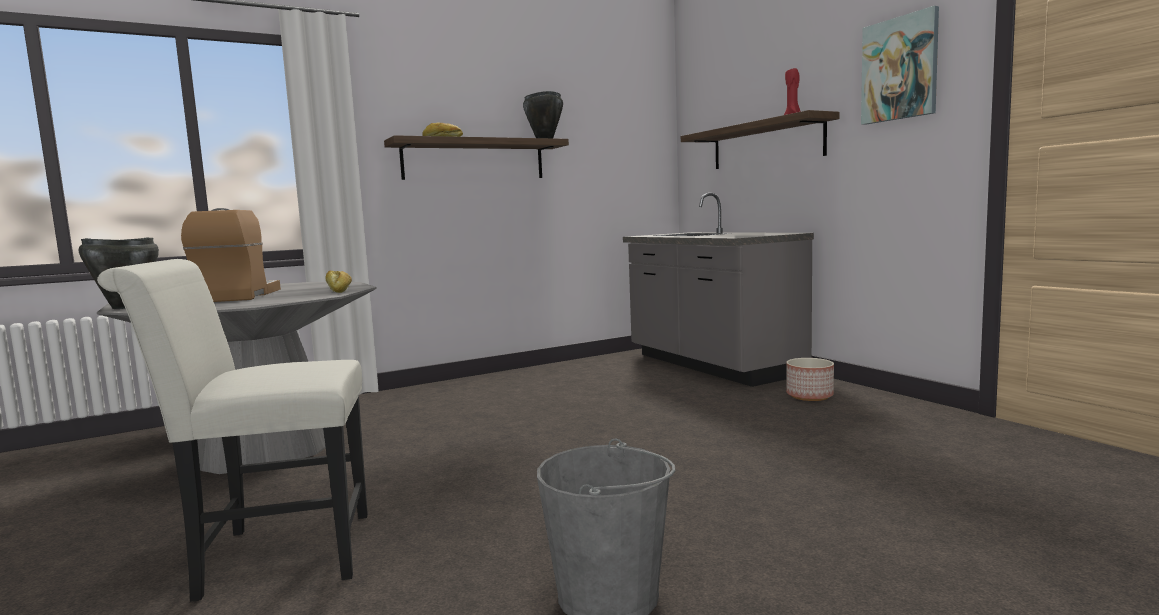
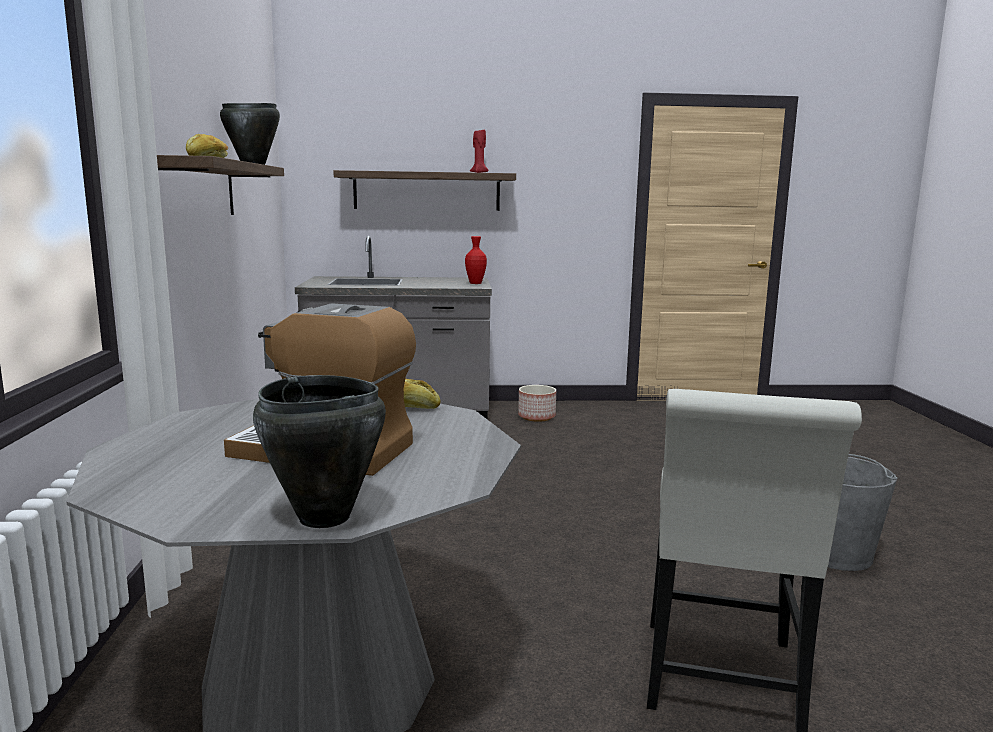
camera: 65 degrees left, 5 degrees up
(756, 235) = (475, 283): none -> red vase
(899, 69) = (569, 151): picture -> none

